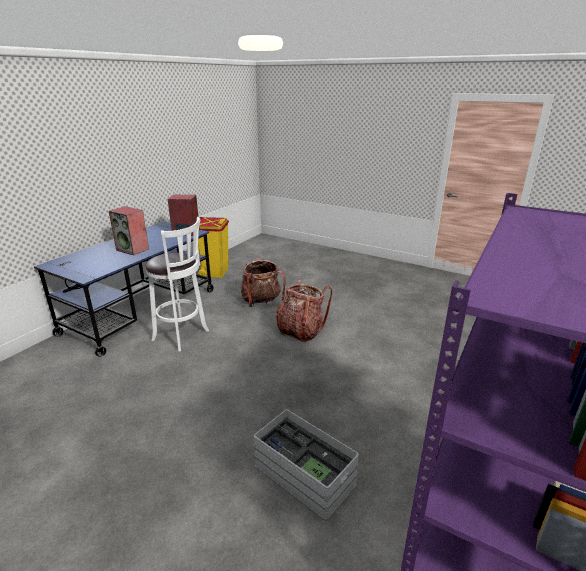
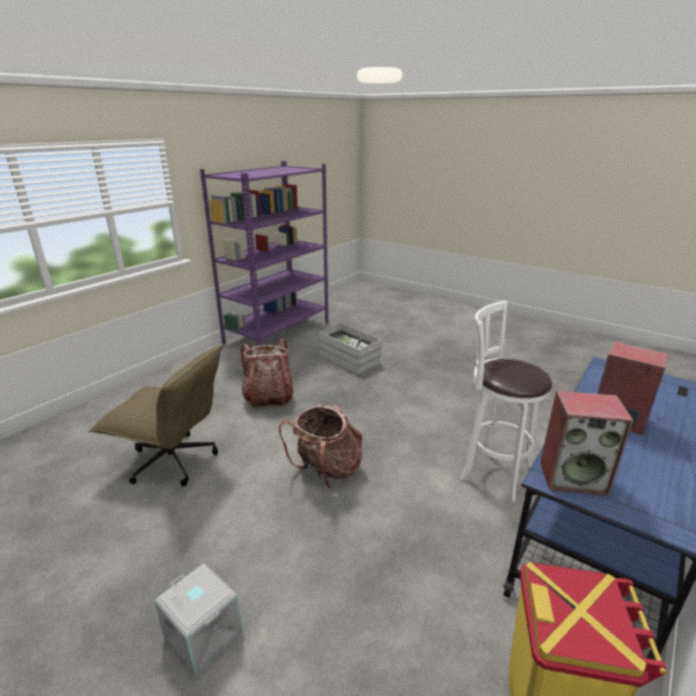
camera: 175 degrees left, 0 degrees up
(262, 301) = (388, 548): backpack -> backpack (269, 398)
(334, 279) = (205, 633): none -> grey storage box
(414, 331) = (171, 460): none -> beige office chair

